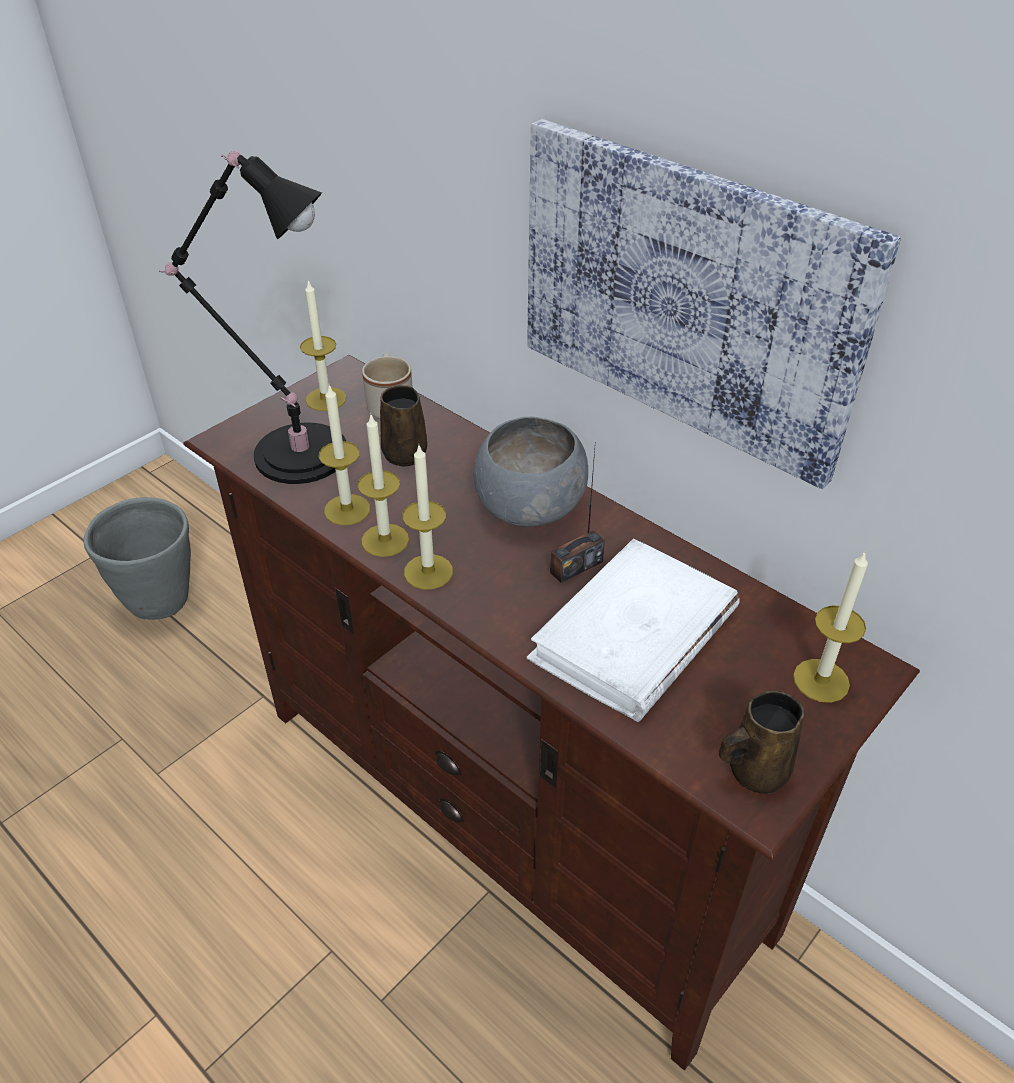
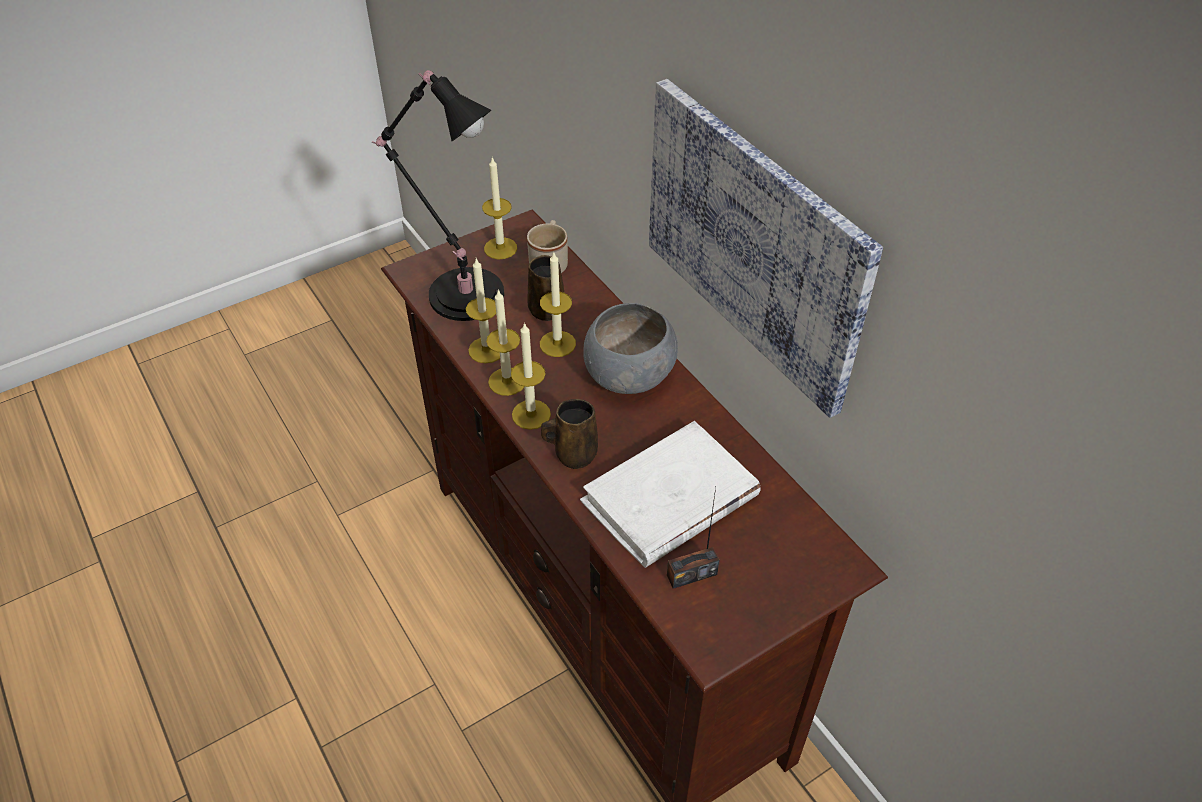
camera: 15 degrees right, 5 degrees up
(161, 602) = (372, 372): grey planter -> none
(576, 566) = (646, 433): radio -> radio (691, 574)
(754, 771) = (717, 625): brown mug -> brown mug (573, 454)
(821, 680) = (801, 567): candle -> candle (557, 344)

